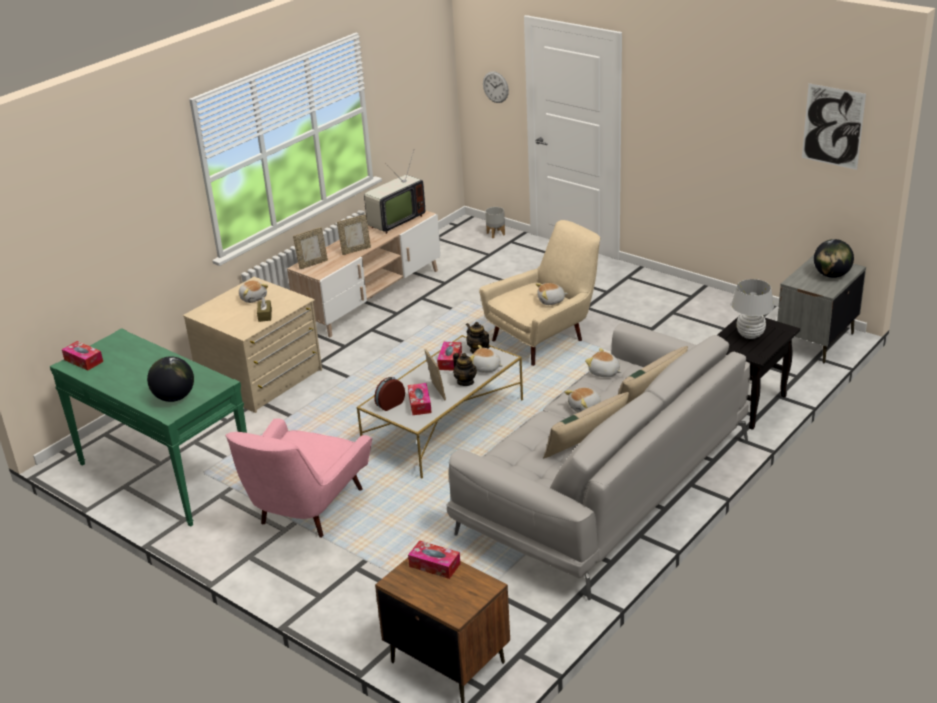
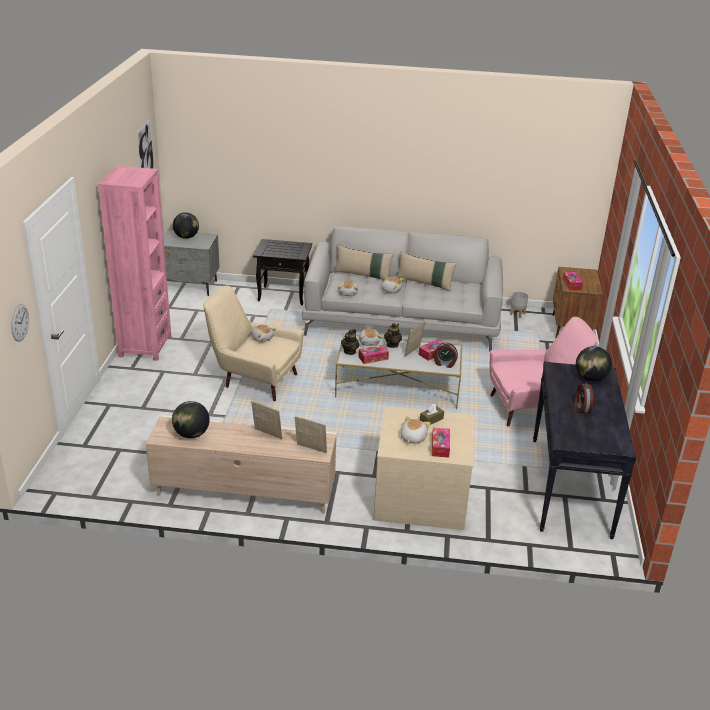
camera: 125 degrees left, 0 degrees up
(83, 360) = (610, 443): tissue box -> tissue box (440, 446)
(144, 368) = (581, 407): none -> alarm clock
(164, 473) = (570, 487): green console table -> black console table
(394, 221) = (191, 434): television -> globe
(496, 234) = (68, 460): grey planter -> grey planter (517, 314)
(669, 290) = (145, 346): none -> pink bookcase
(750, 335) = (281, 249): white table lamp -> none

